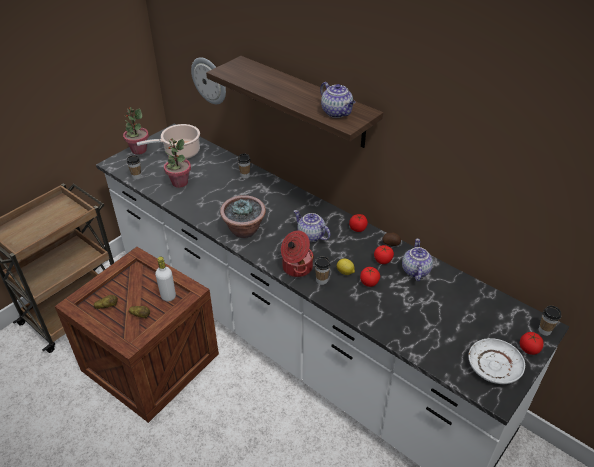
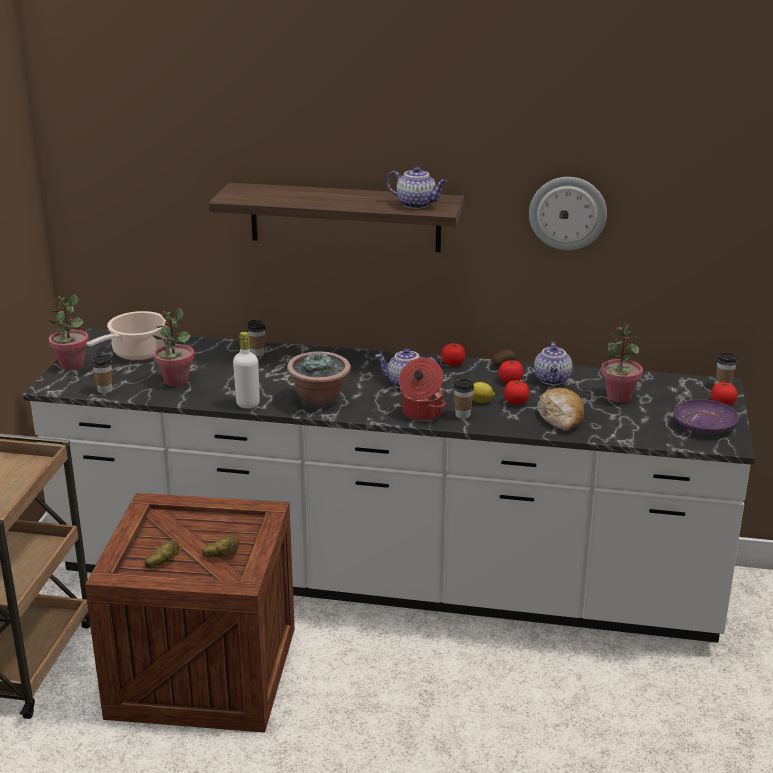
camera: 30 degrees left, 15 degrees down
(168, 296) = (238, 527): white bottle -> white bottle (248, 404)
(209, 80) = (165, 236): wall clock -> wall clock (567, 213)
(388, 311) = (561, 418): none -> bread
(415, 270) = (553, 380): teapot -> teapot turned 150 degrees counterclockwise
(450, 307) = (619, 397): none -> potted plant
(494, 366) = (705, 425): white plate -> purple plate

